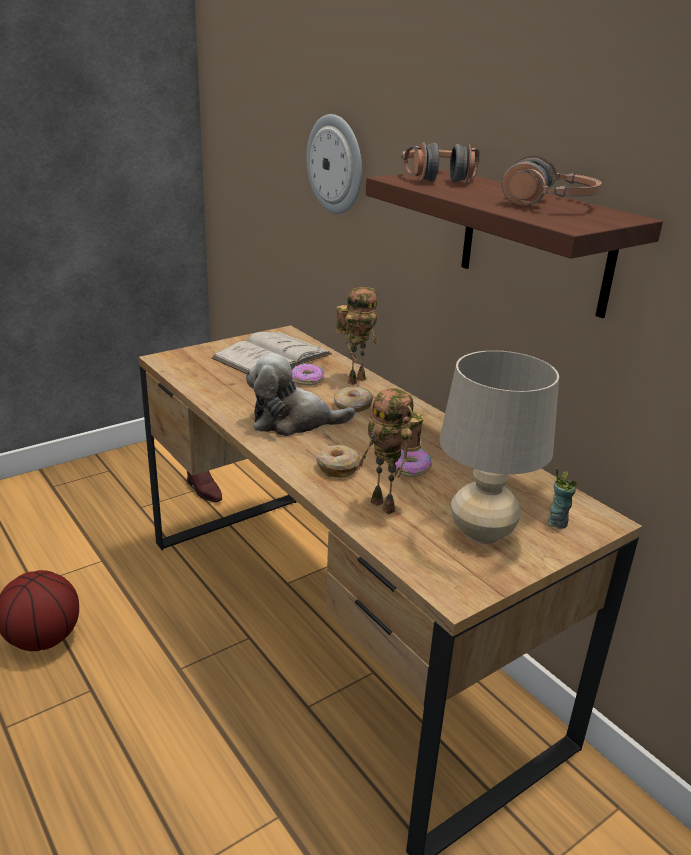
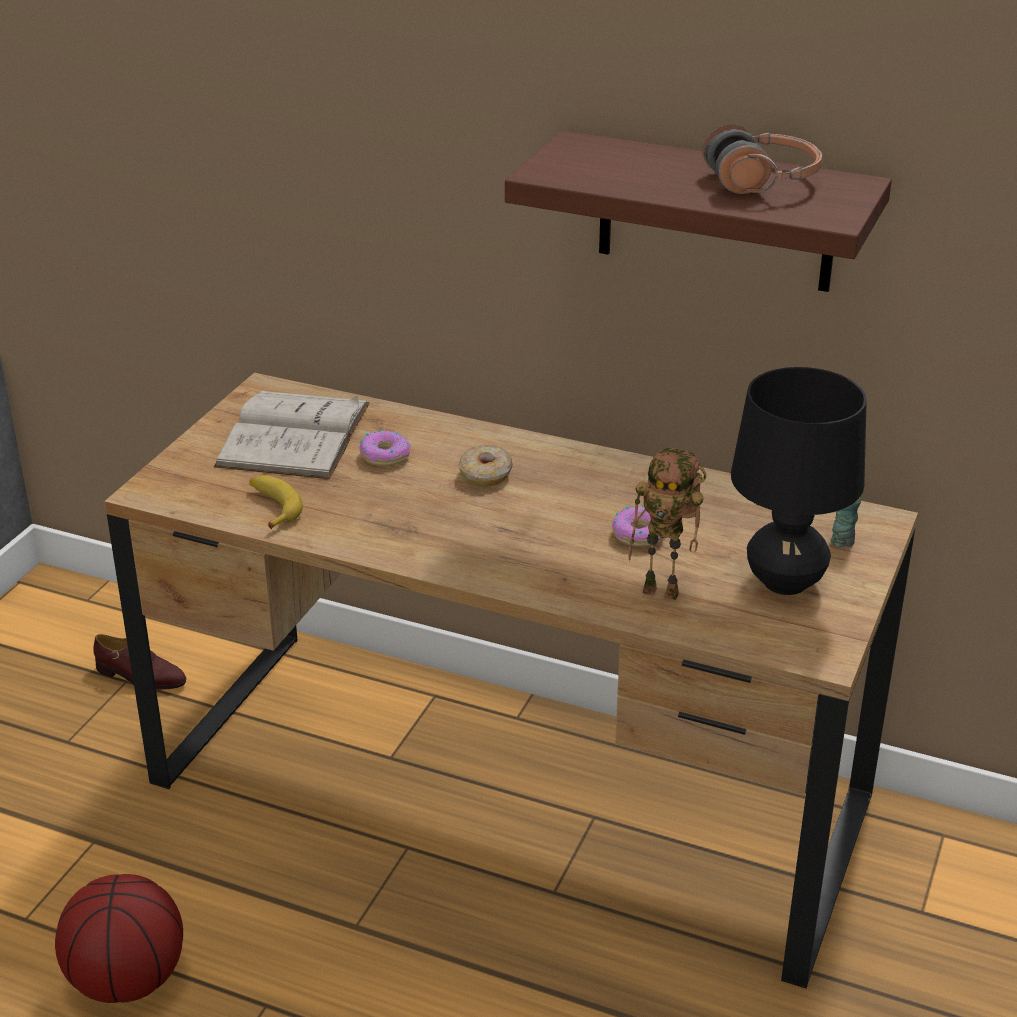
camera: 30 degrees left, 5 degrees up
(214, 384) = (272, 507): none -> banana
(293, 421) = (440, 524): plush toy -> none
(336, 164) = (326, 127): wall clock -> none
(337, 467) = (561, 565): donut -> none
(355, 380) = (445, 434): toy robot -> none
(439, 178) = (583, 157): headphones -> none
(482, 533) = (785, 582): beige table lamp -> black table lamp

